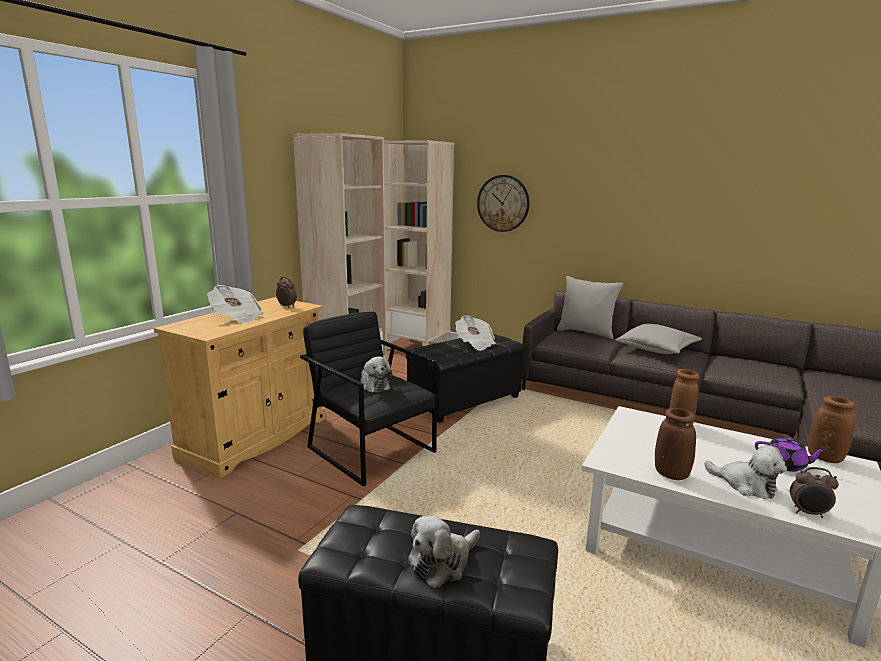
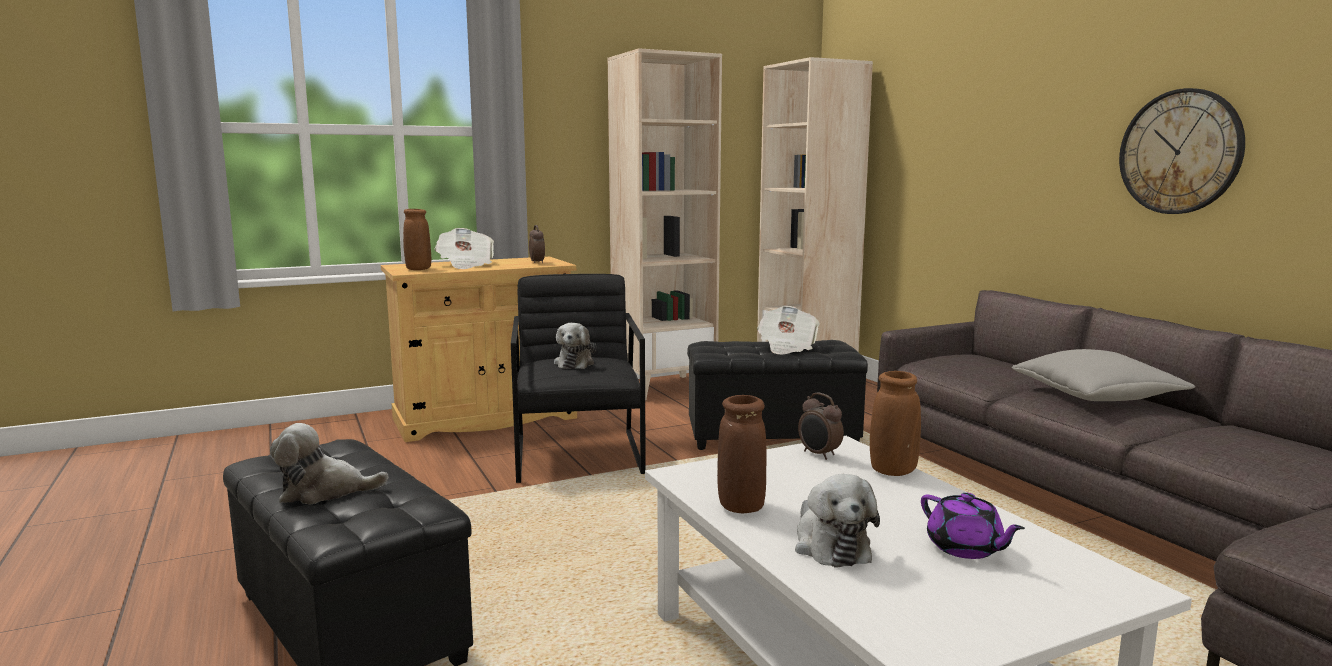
camera: 35 degrees right, 5 degrees down
(503, 203) = (931, 149): wall clock -> wall clock (1180, 152)
(586, 333) = (1009, 362): grey pillow -> none
(808, 513) = (855, 597): alarm clock -> alarm clock (819, 454)
(825, 458) = (1075, 563): brown vase -> brown vase (418, 269)

